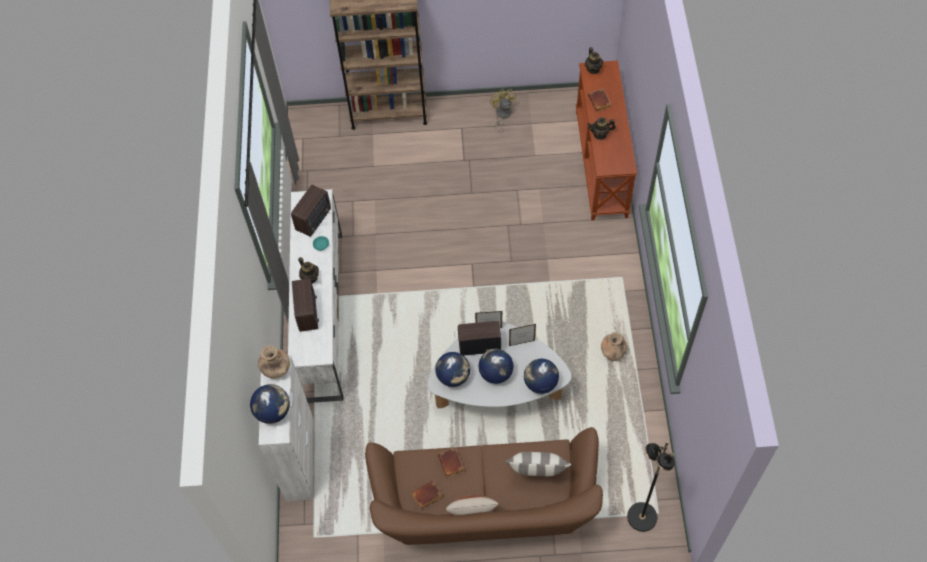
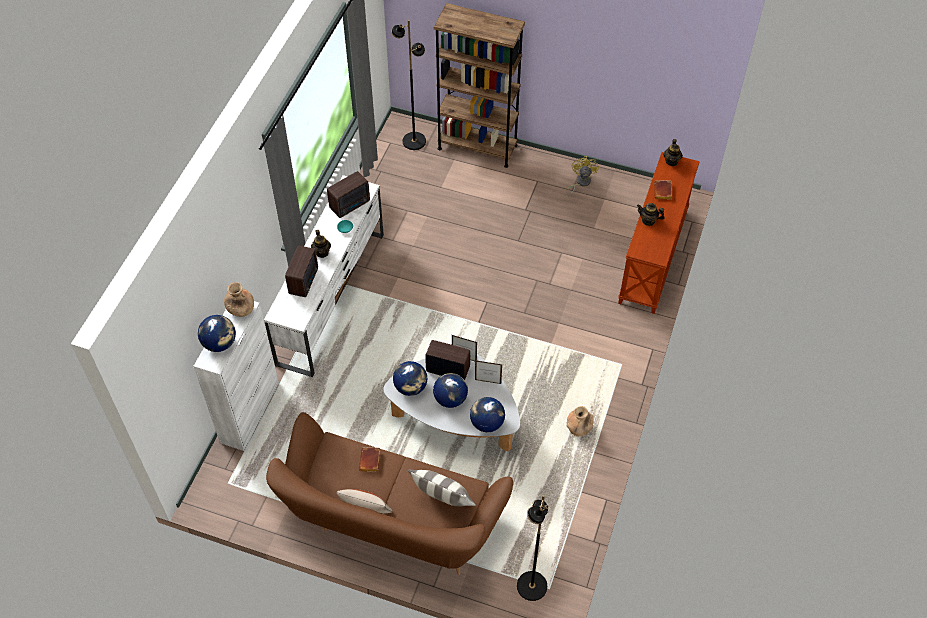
camera: 20 degrees right, 5 degrees down
(324, 129) = (413, 141): none -> black floor lamp
(426, 496) = (333, 481): brown book -> none

